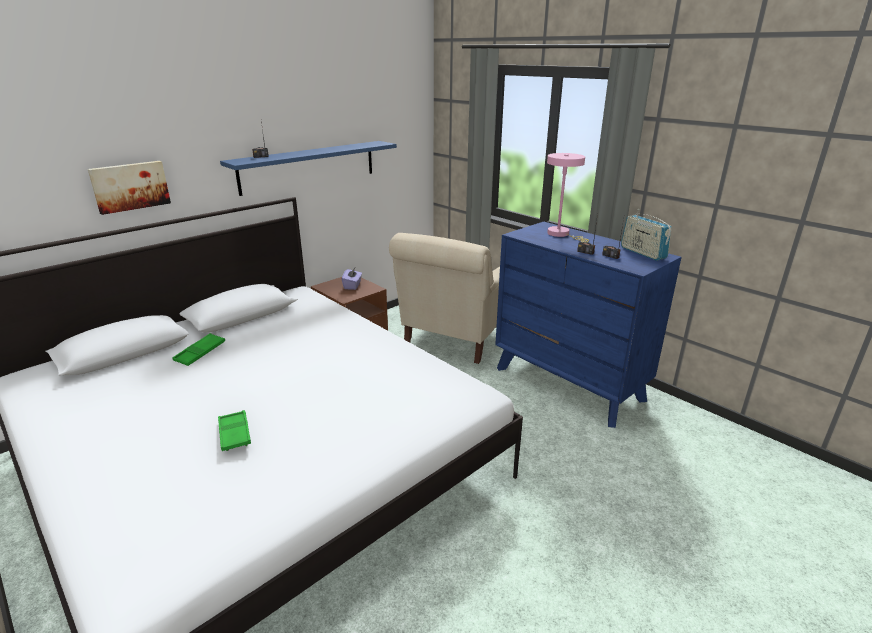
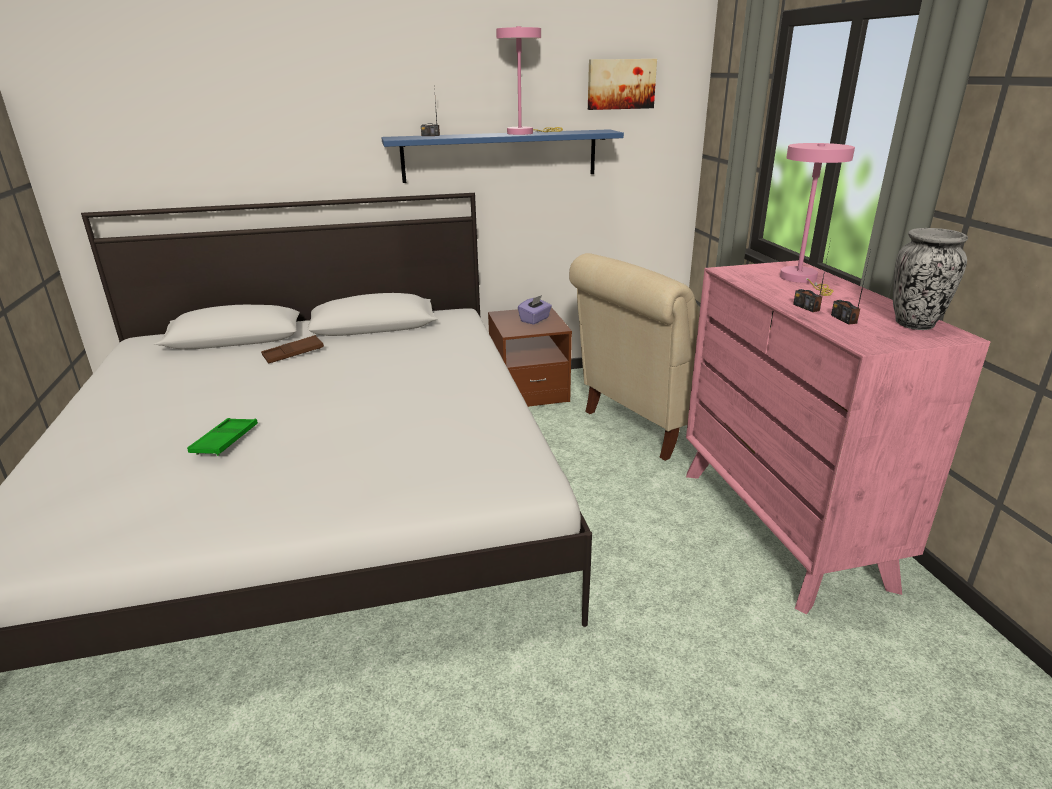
camera: 30 degrees right, 0 degrees up
(130, 186) = (275, 156): picture -> picture (620, 84)
(200, 353) = (293, 354): green tray -> brown tray
(328, 149) = (524, 133): none -> pink table lamp
(568, 383) = (781, 525): blue dresser -> pink dresser
(642, 253) = (914, 324): radio -> vase

